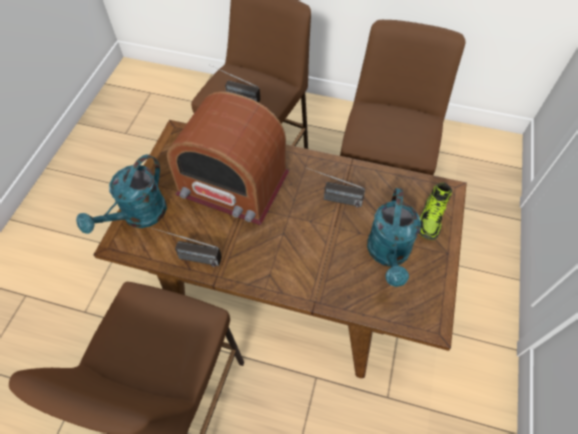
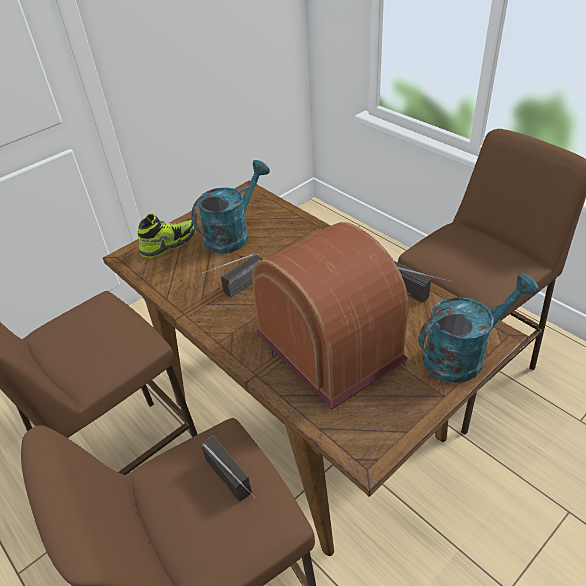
camera: 145 degrees left, 15 degrees down
(332, 198) = (236, 290): radio -> radio turned 90 degrees clockwise

